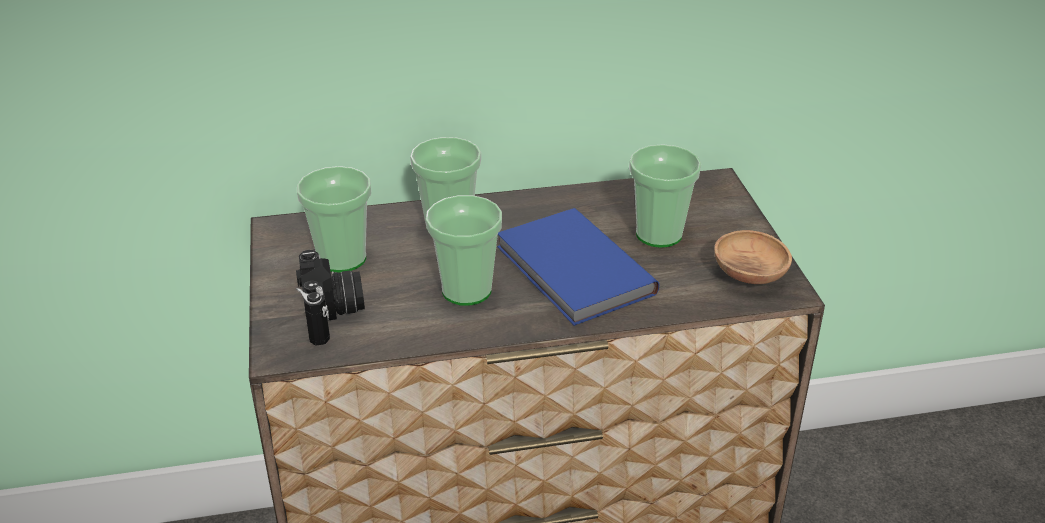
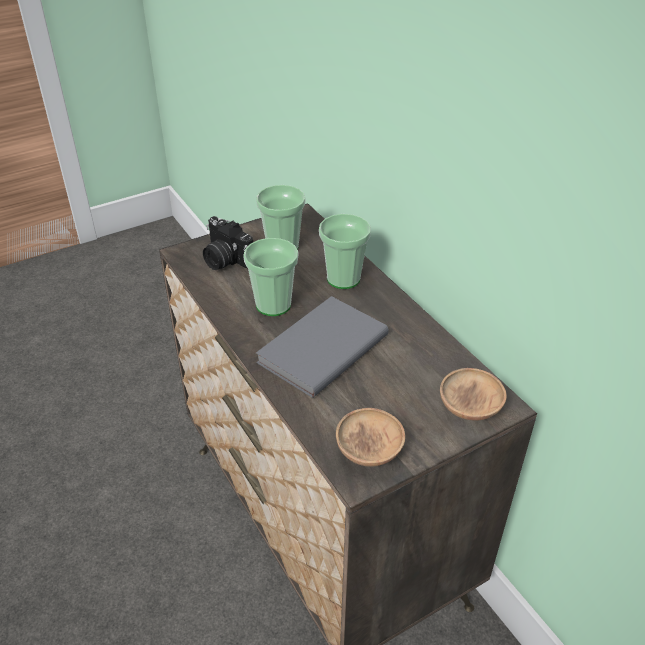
camera: 70 degrees right, 5 degrees up
(333, 314) = (225, 260): camera -> camera turned 75 degrees clockwise
(573, 272) = (320, 348): blue book -> grey book
(659, 234) = (396, 384): cup -> none
(710, 200) = (470, 407): none -> brown bowl

